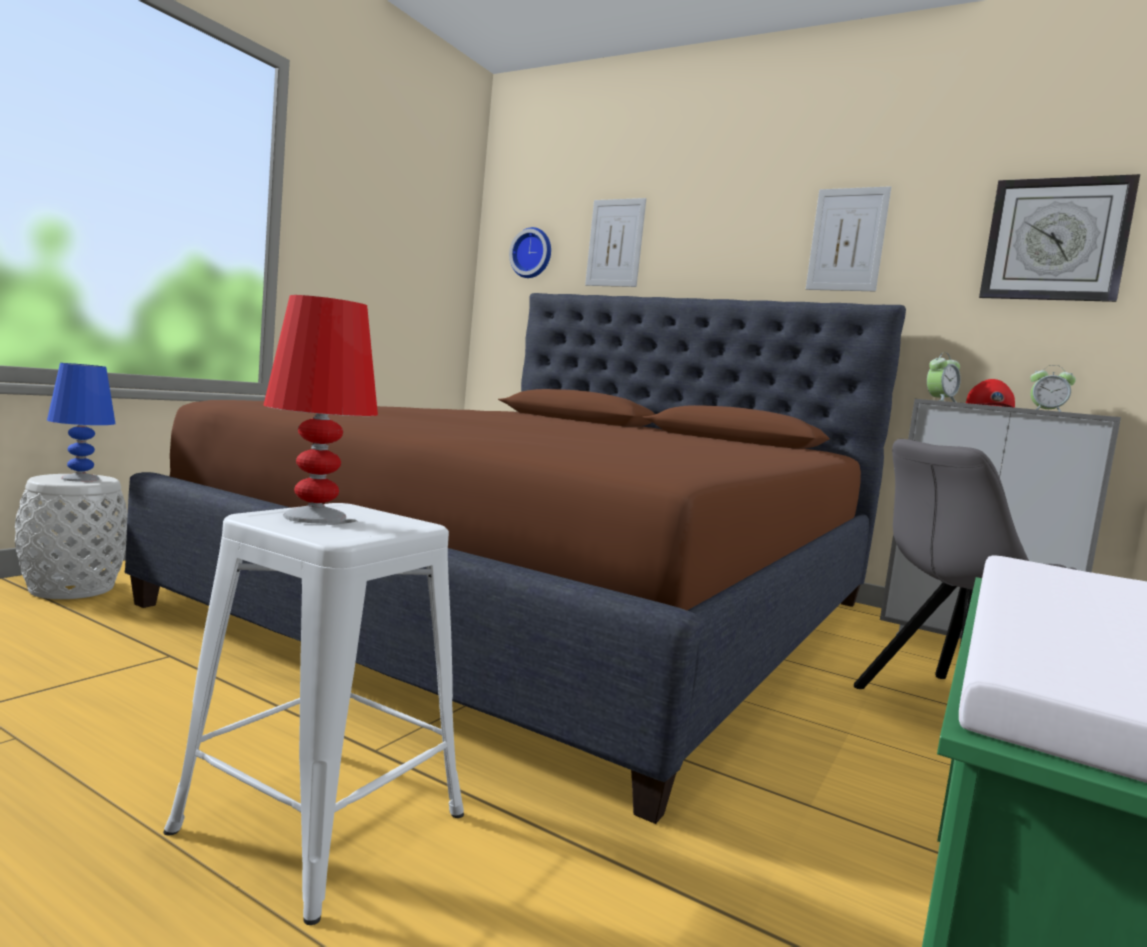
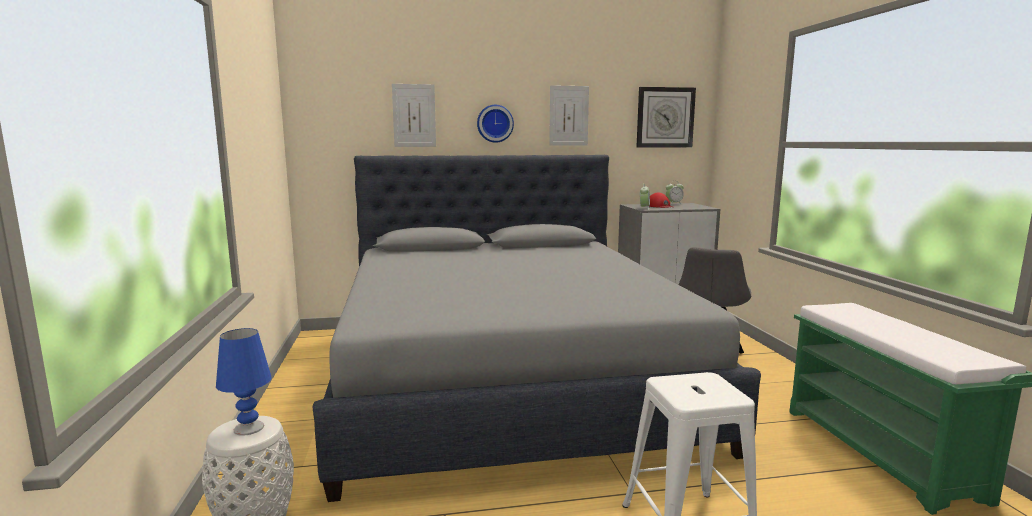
camera: 40 degrees left, 5 degrees up
(316, 517) = (691, 392): red table lamp -> none
(532, 253) = (341, 123): wall clock -> wall clock (495, 123)
(554, 604) = (509, 377): brown bed -> grey bed

